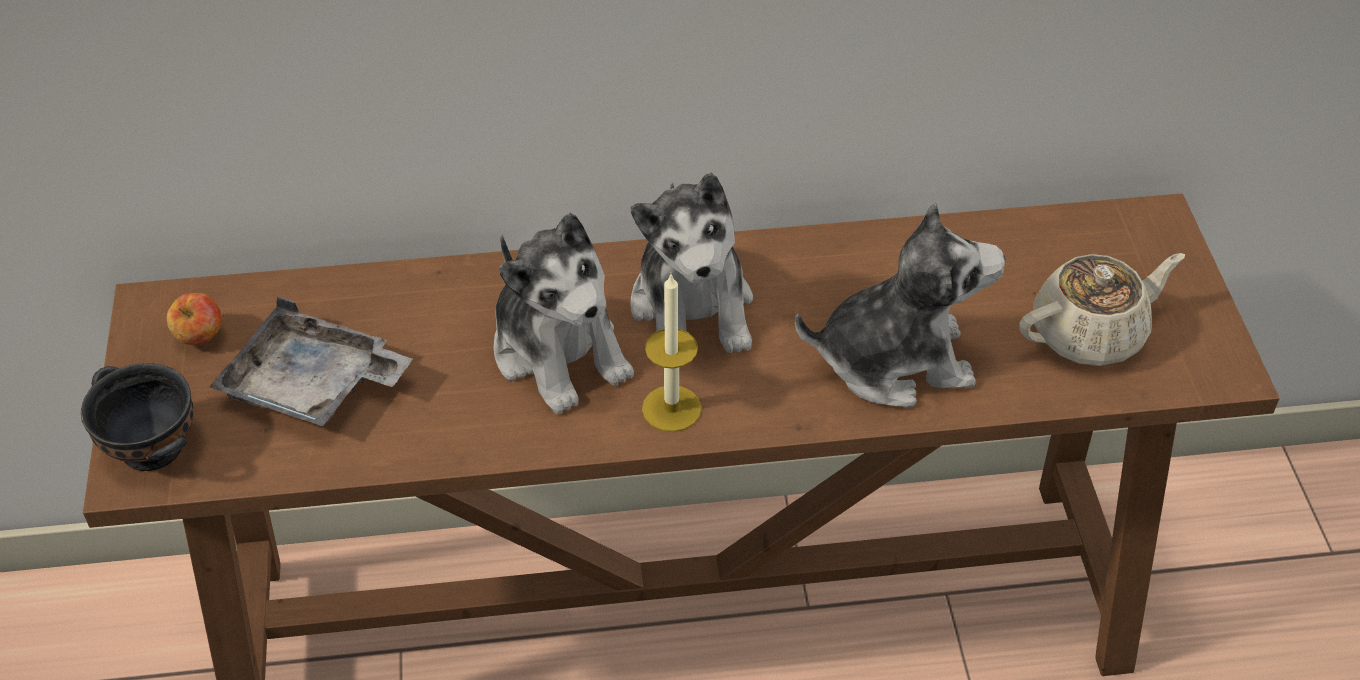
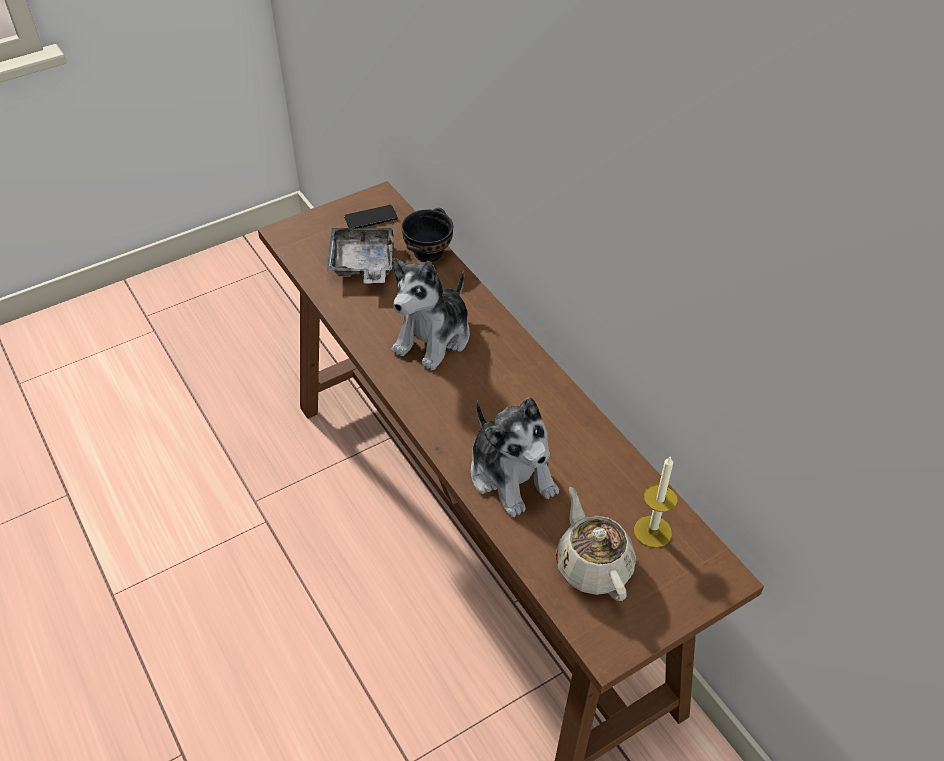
camera: 65 degrees right, 0 degrees up
(152, 450) = (299, 232): black bowl -> black bowl (427, 253)
(200, 337) = (371, 218): apple -> phone
(671, 408) = (420, 393): candle -> candle (652, 531)
(693, 308) = (497, 377): plush toy -> none
(1090, 334) = (593, 565): beige teapot -> beige teapot turned 150 degrees counterclockwise

